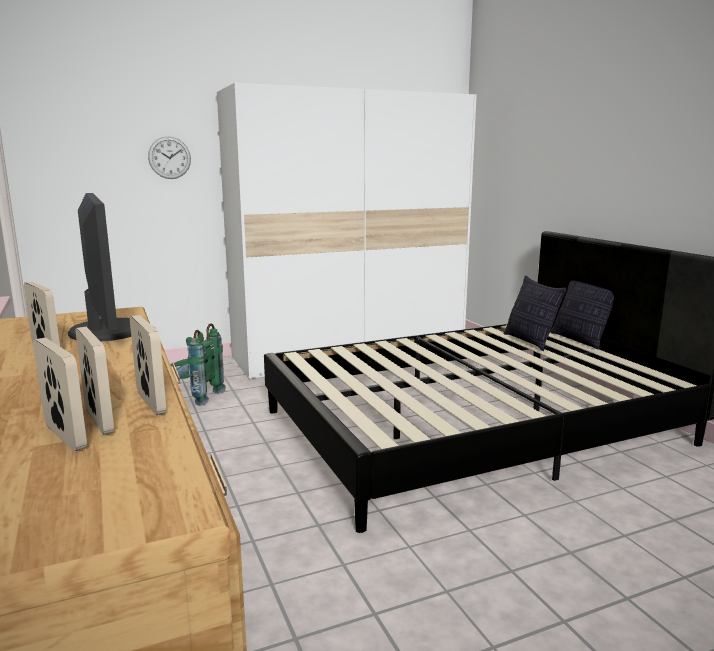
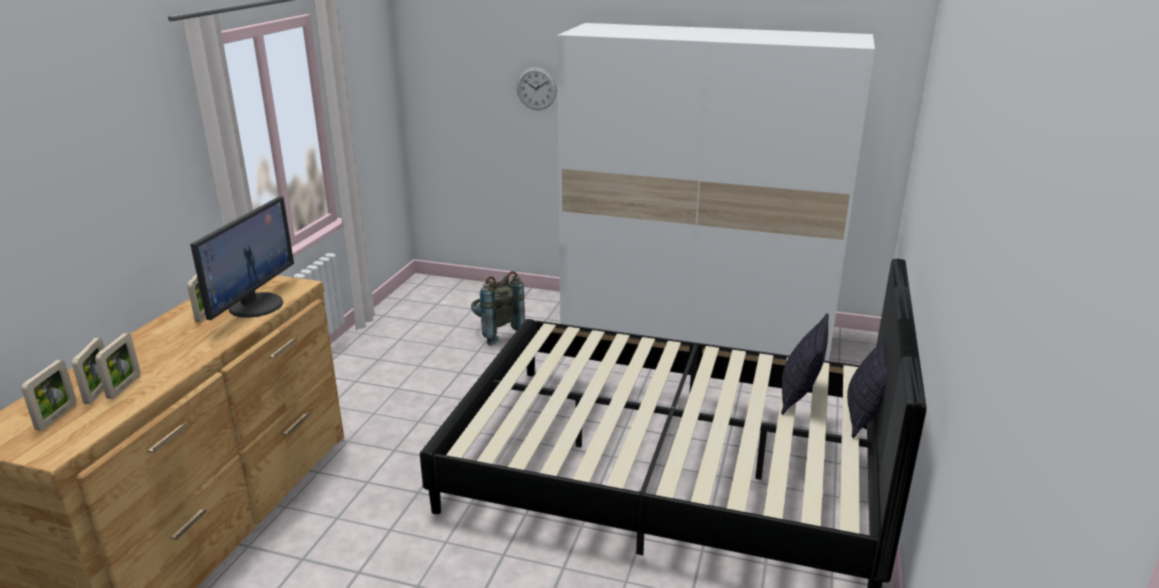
camera: 40 degrees right, 10 degrees up
(151, 402) = (160, 383): picture frame -> picture frame (57, 417)
(193, 396) = (496, 333): green backpack -> grey backpack

